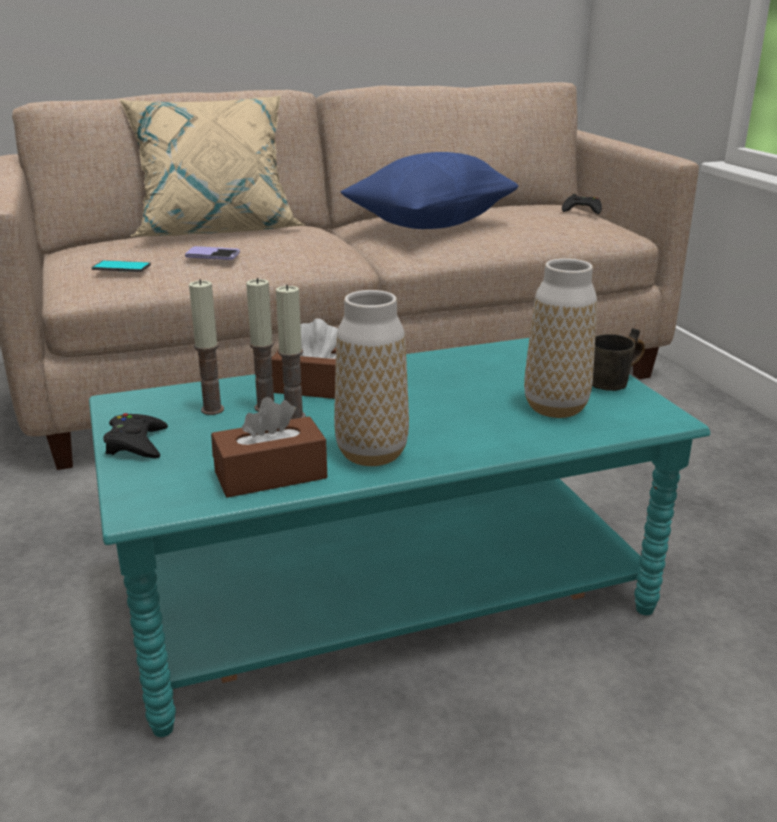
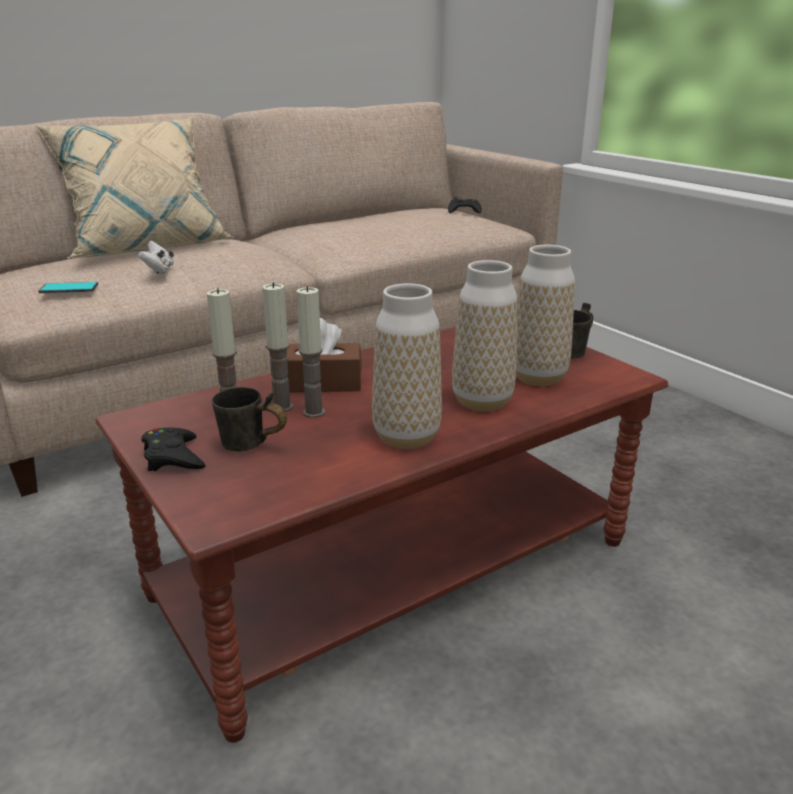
camera: 15 degrees left, 0 degrees up
(211, 444) = (249, 448): none -> grey mug
(212, 255) = (159, 270): phone -> white game controller
(270, 475) = (324, 469): brown tissue box -> none
(386, 599) = (394, 569): turquoise coffee table -> brown coffee table
(430, 225) = (344, 230): blue pillow -> none
(475, 426) = (482, 402): none -> vase

